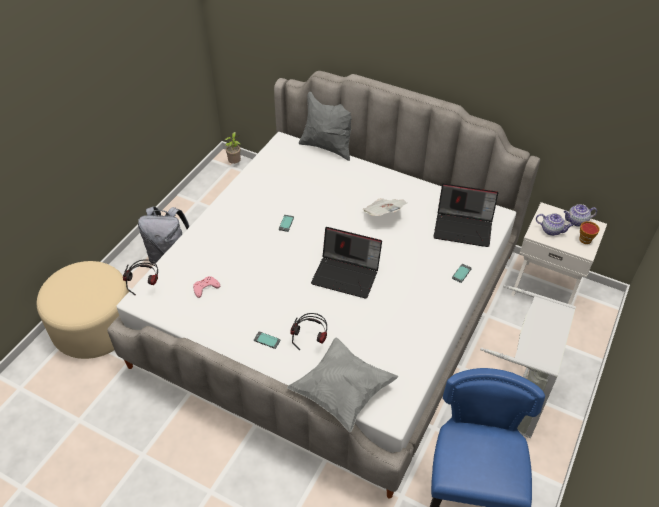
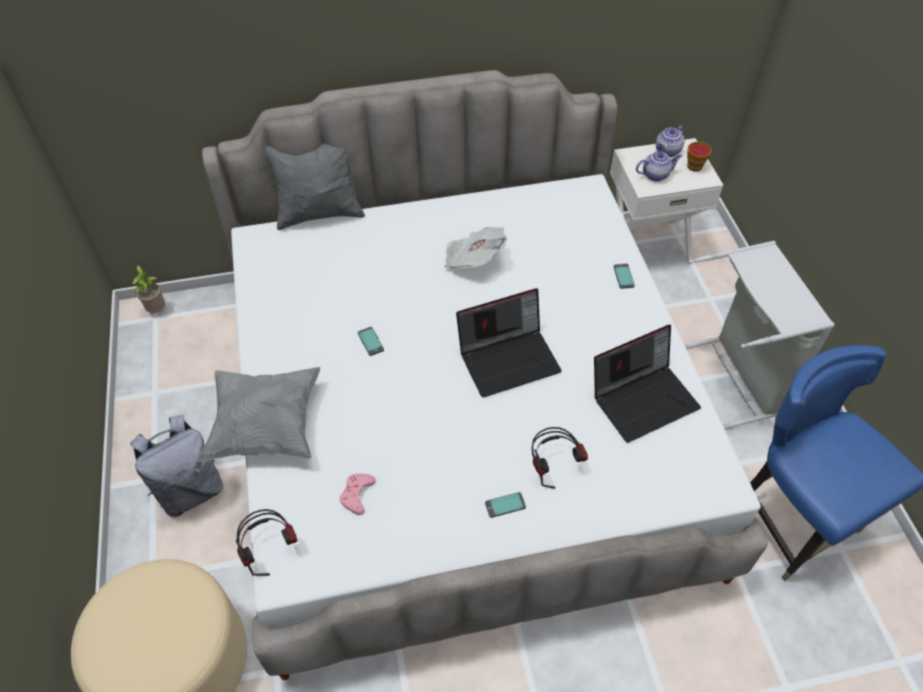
camera: 40 degrees left, 5 degrees up
(342, 392) = (651, 502): grey pillow -> grey pillow (266, 426)
(464, 227) = (572, 222): laptop -> laptop (643, 398)

